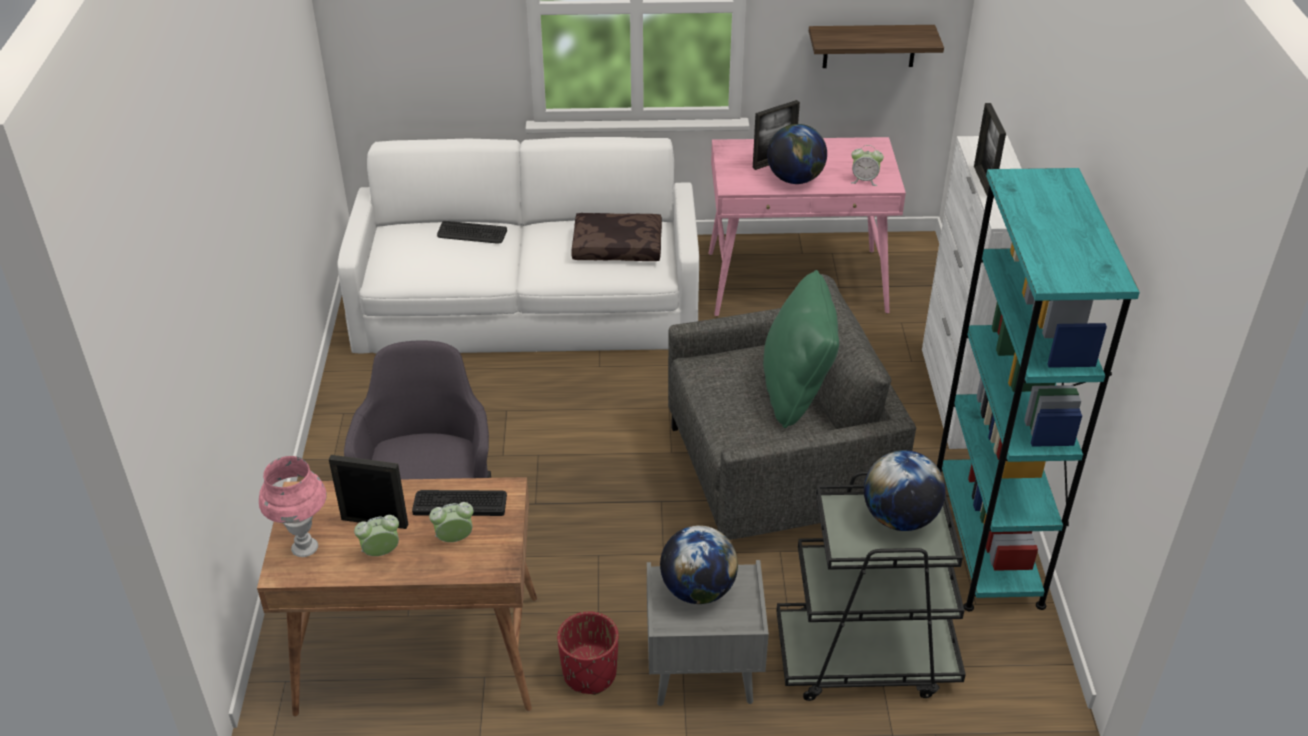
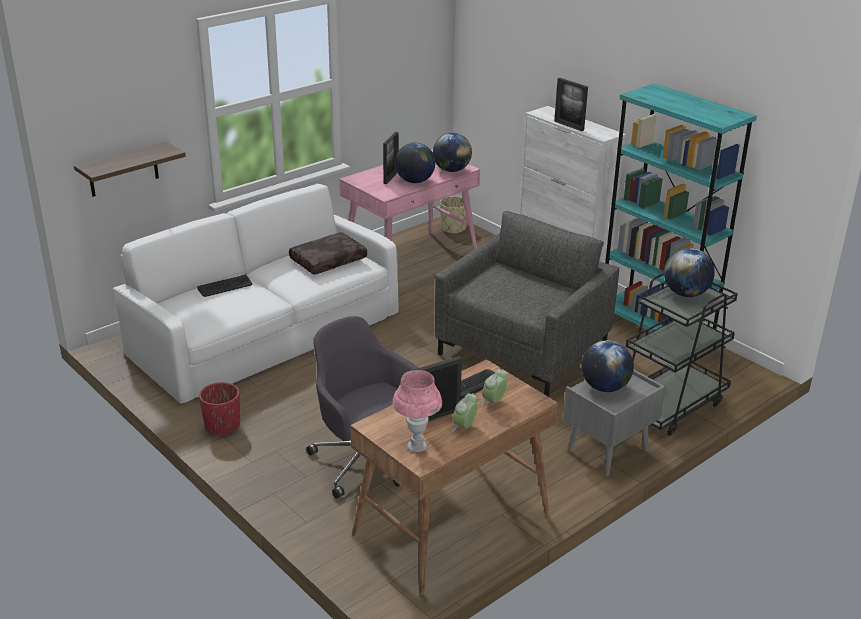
camera: 40 degrees left, 10 degrees down
(589, 674) = (554, 482): red planter -> red planter (222, 426)
(796, 391) = (534, 281): green pillow -> none
(864, 180) = (451, 170): alarm clock -> globe
(869, 46) = (406, 93): shelf -> shelf (123, 170)
(909, 257) = (453, 228): none -> beige planter

